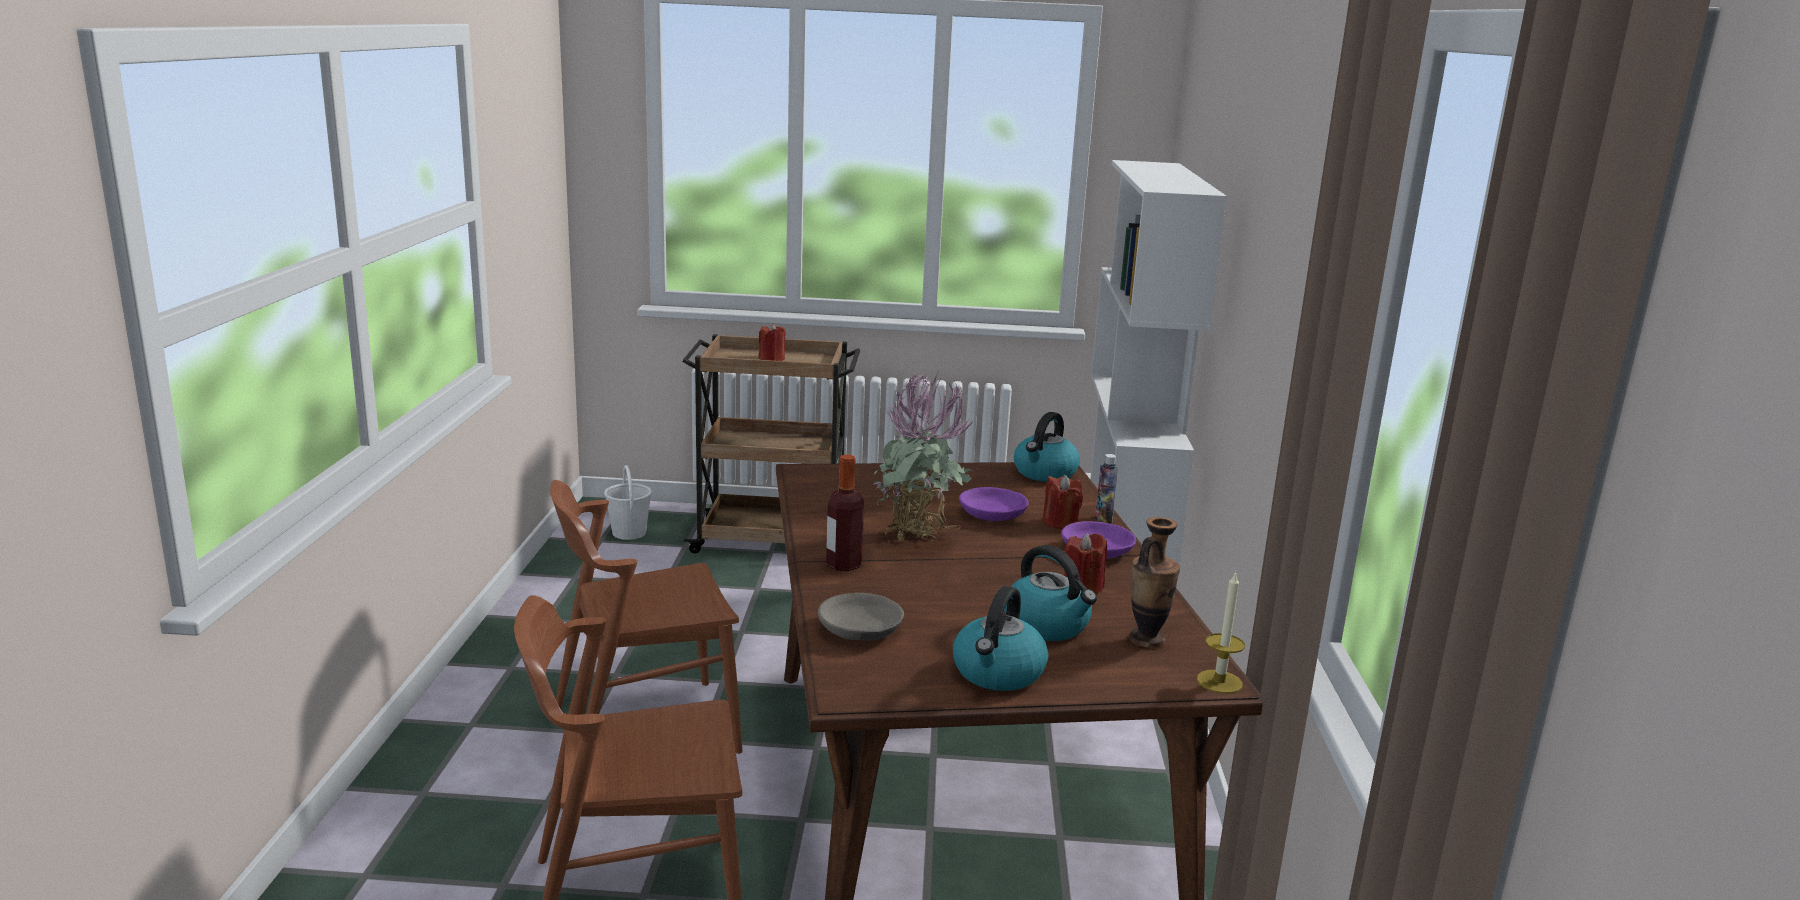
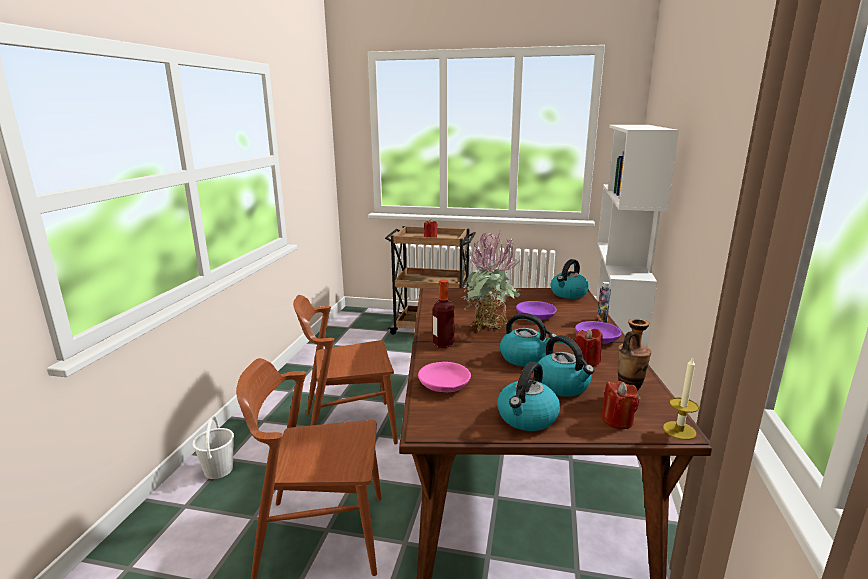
camera: 10 degrees right, 0 degrees up
(629, 533) = (363, 324): white bucket -> white bucket (218, 469)
(860, 630) = (444, 385): grey bowl -> pink bowl
(984, 584) = (525, 358): none -> kettle
(1060, 522) = (575, 321): red candle -> red candle (617, 420)

